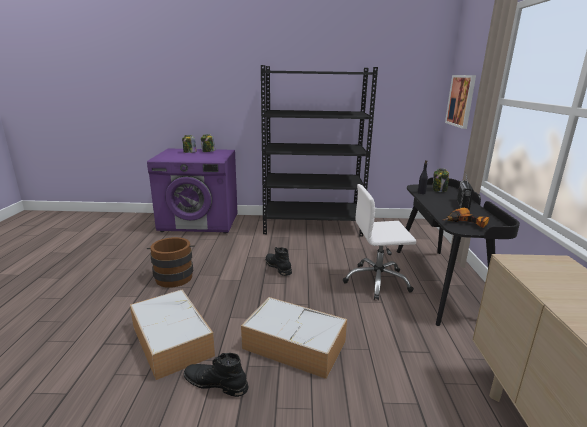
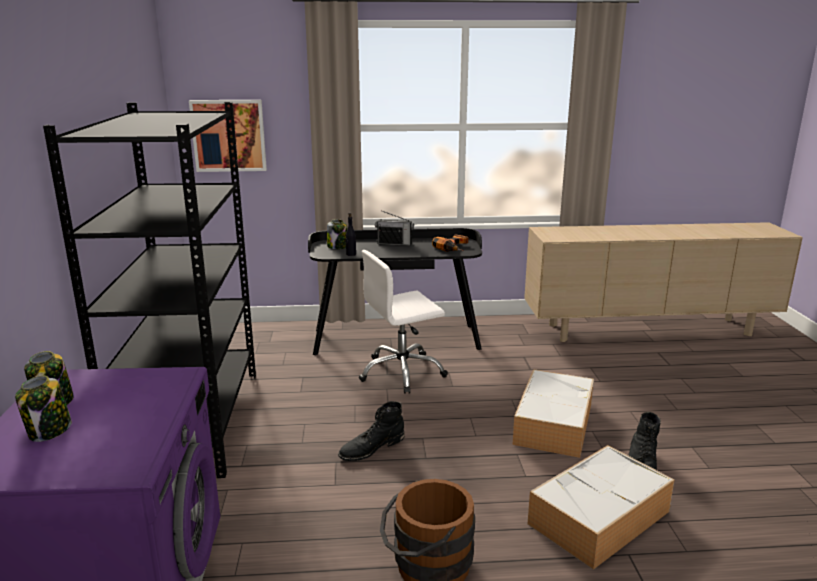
camera: 95 degrees left, 0 degrees up
(377, 281) = (402, 372): white office chair -> white office chair turned 75 degrees clockwise

